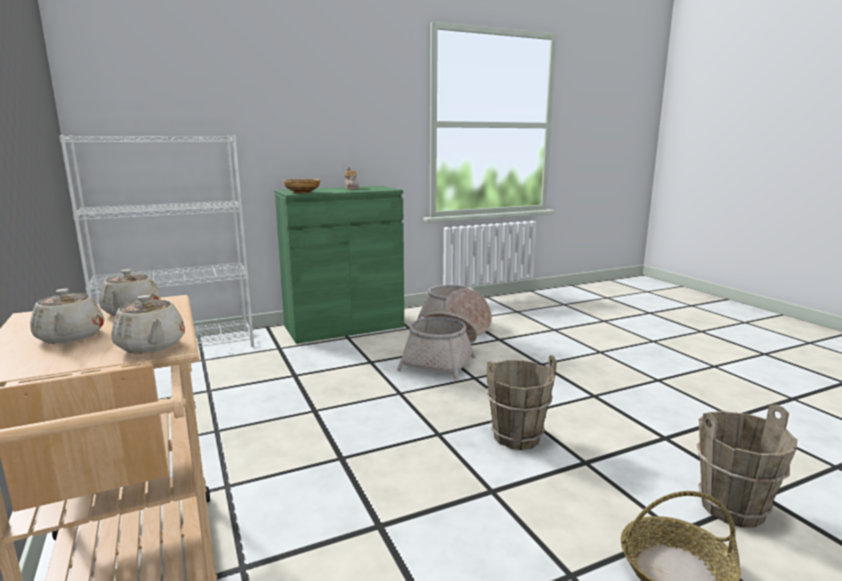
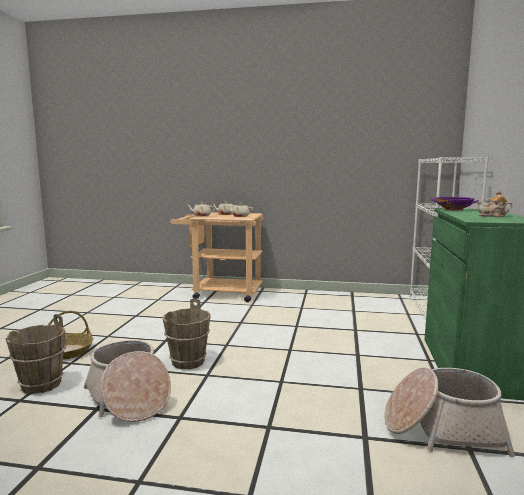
camera: 125 degrees right, 5 degrees down
(302, 192) = (454, 209): beige bowl -> purple bowl
(441, 360) = (333, 381): basket -> basket (128, 398)

